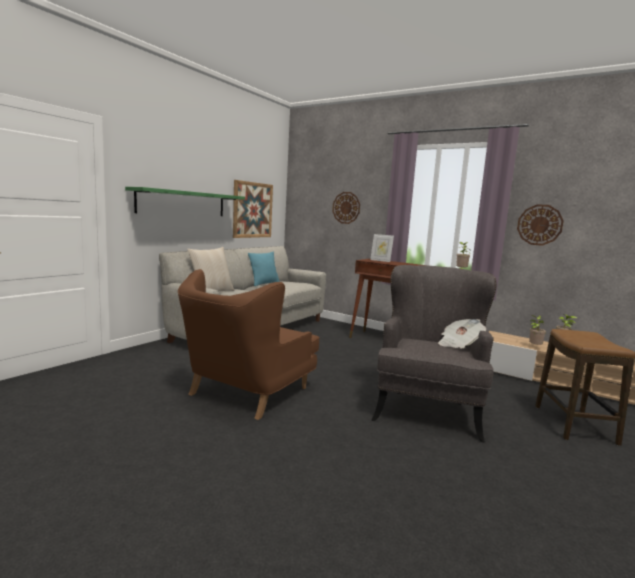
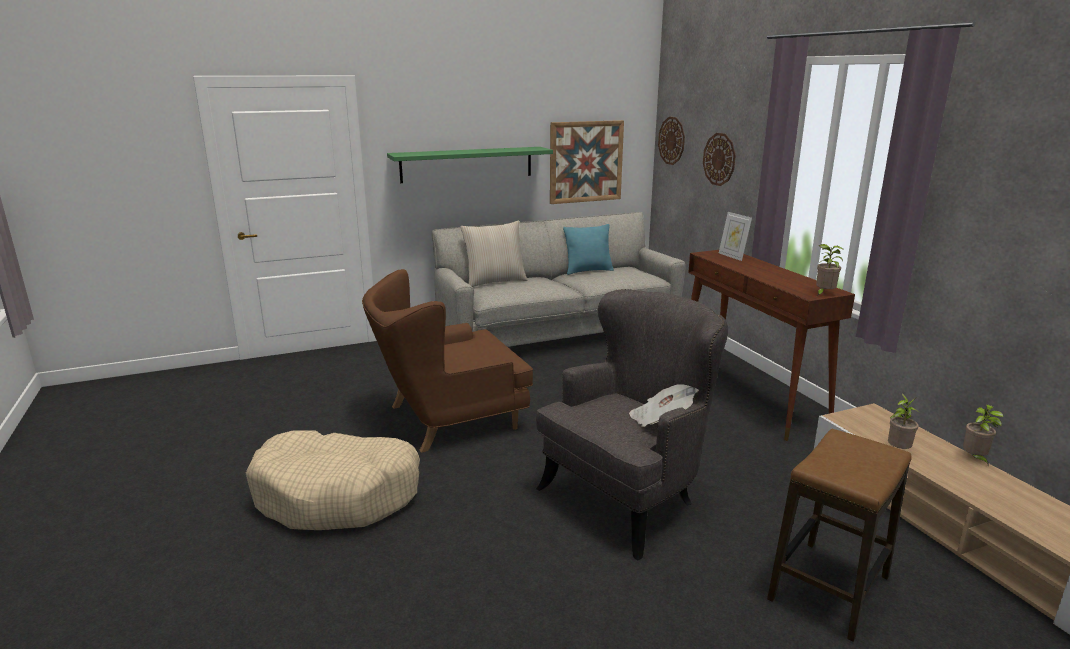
camera: 35 degrees right, 10 degrees up
(230, 471) = (338, 495): none -> beige dog bed
(539, 225) = (986, 224): wall clock -> wall clock (671, 140)

